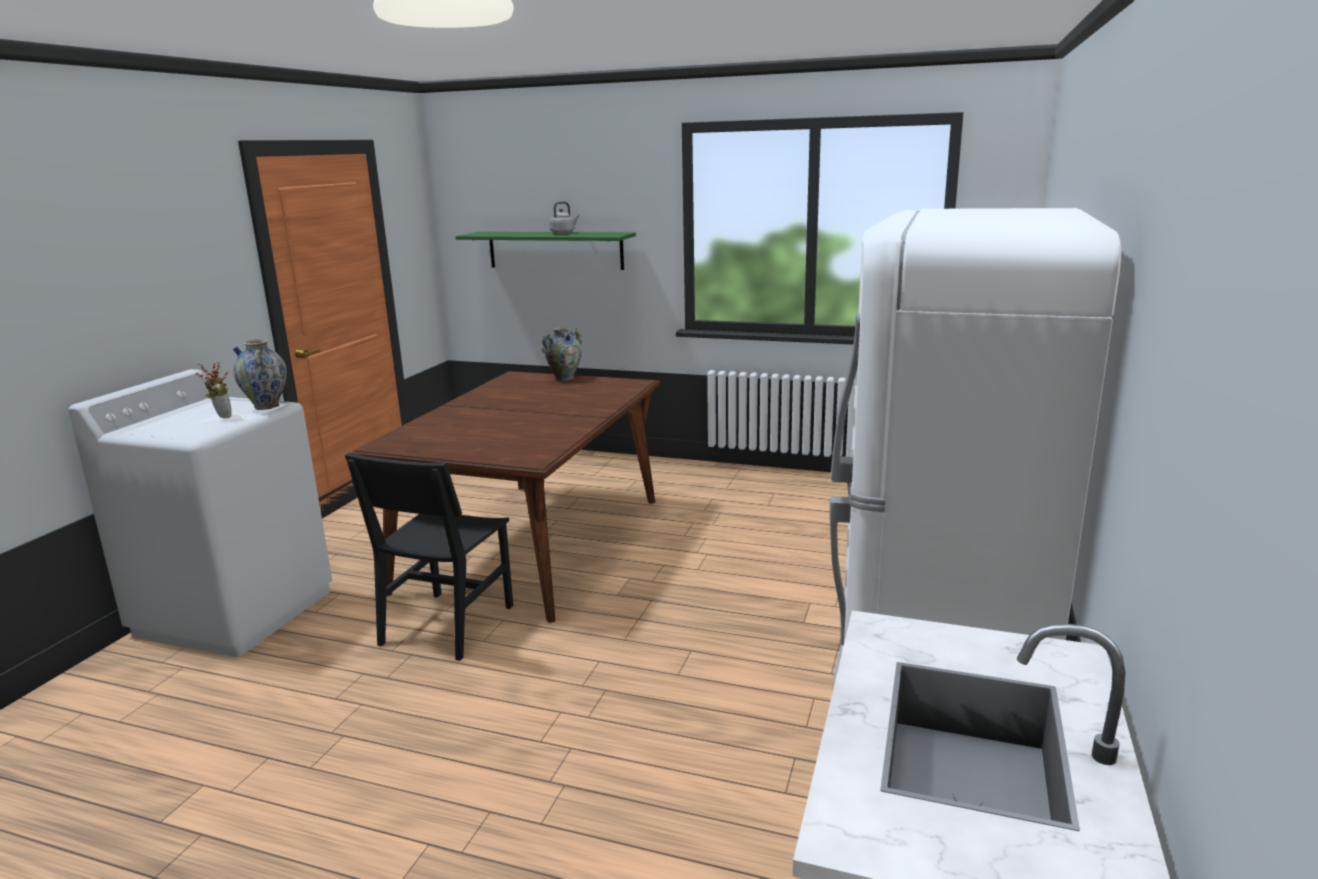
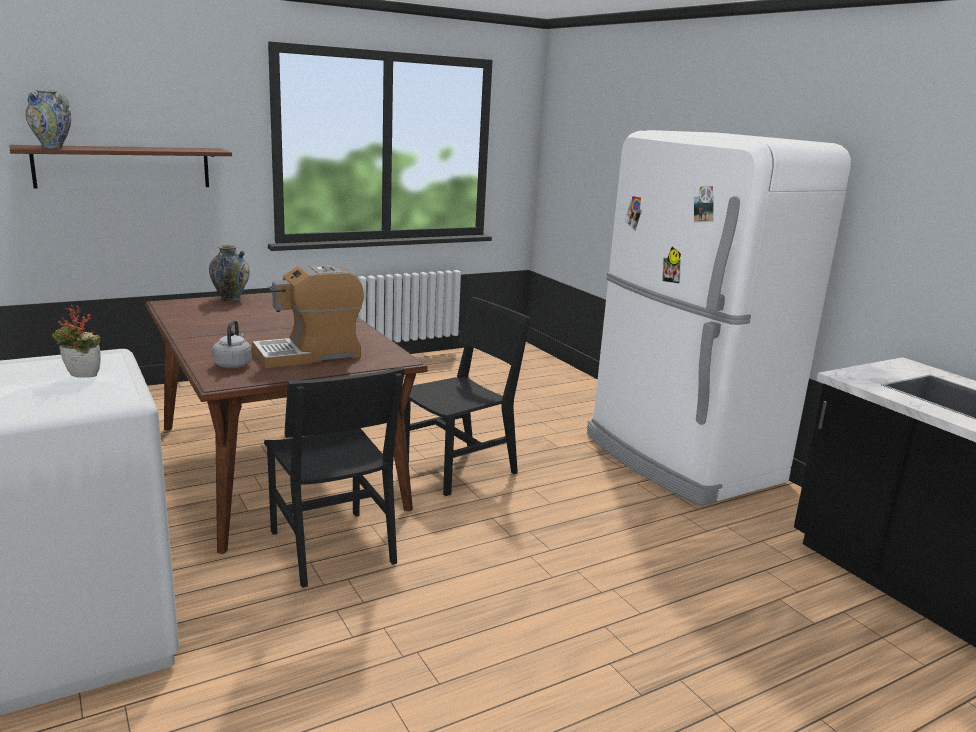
camera: 50 degrees left, 0 degrees up
(266, 406) = (102, 358): vase -> vase (52, 147)
(488, 438) = (309, 354): none -> coffee machine
(555, 250) = (123, 167): green shelf -> brown shelf
(563, 233) = (145, 147): grey kettle -> grey kettle (233, 364)
(661, 603) = (459, 469): none -> black chair

